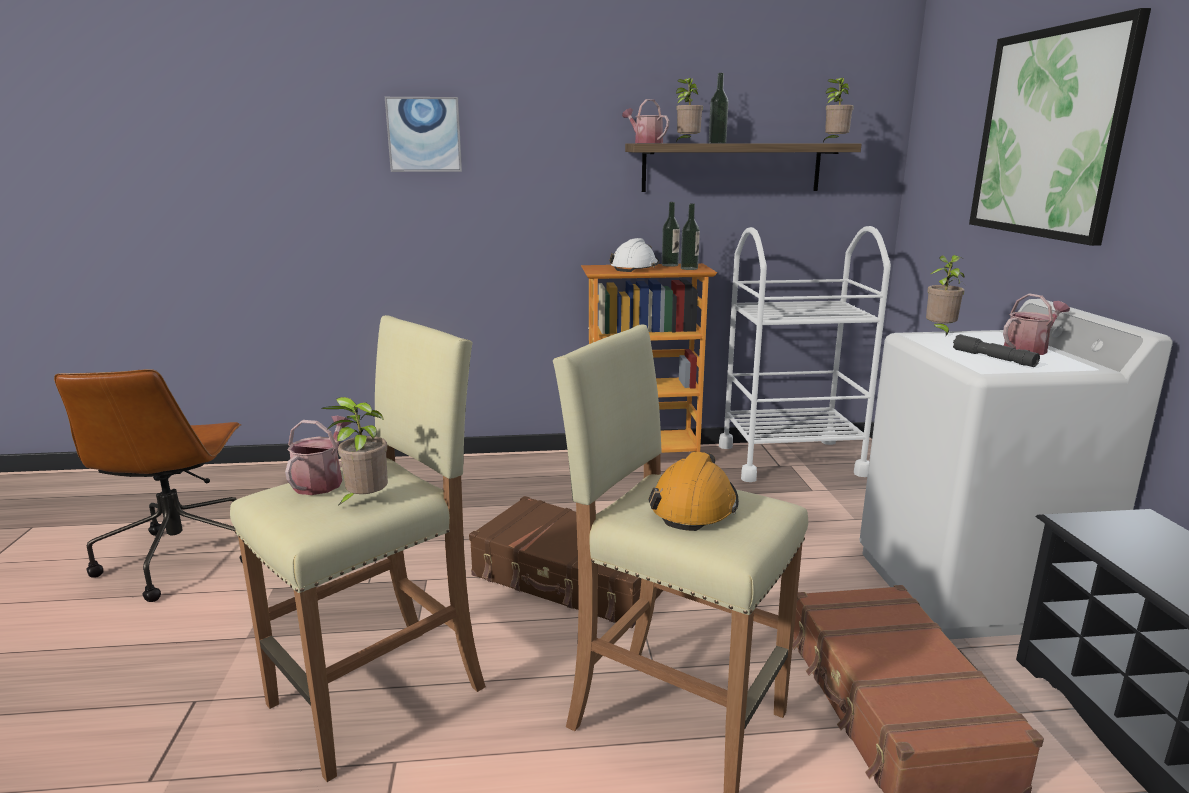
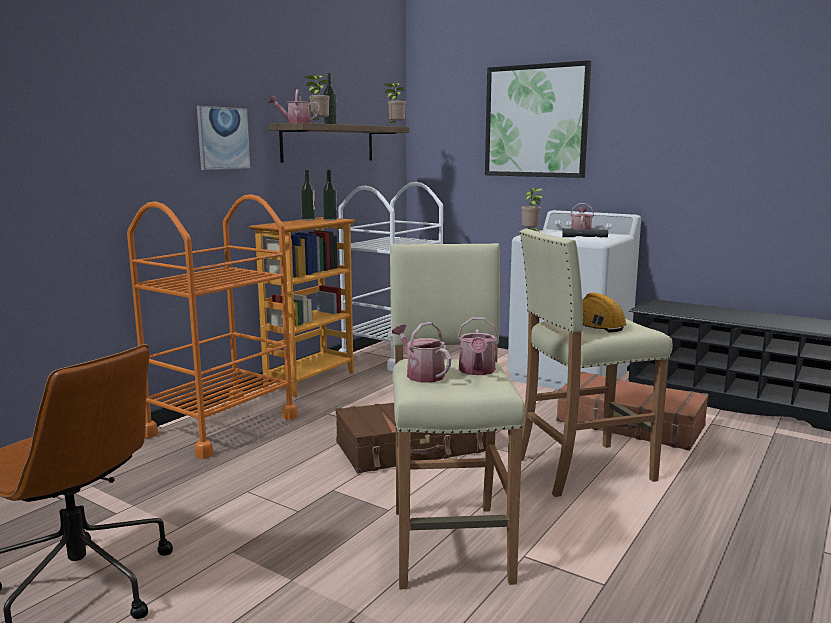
camera: 50 degrees left, 5 degrees down
(365, 502) = (477, 371): potted plant -> watering can
(424, 134) = (121, 109): picture -> picture (223, 138)
(487, 474) = (221, 426): none -> orange cart
(635, 268) = (295, 223): white hard hat -> none

